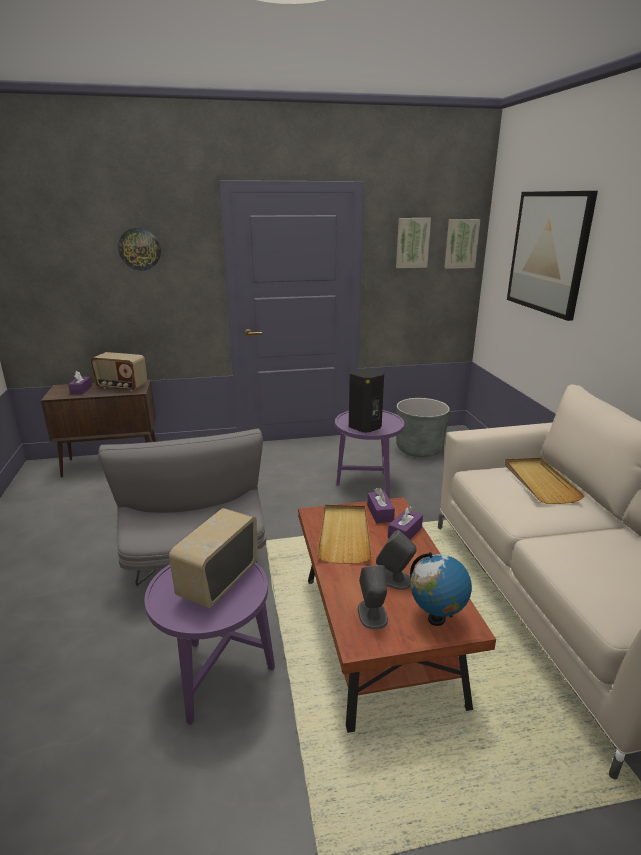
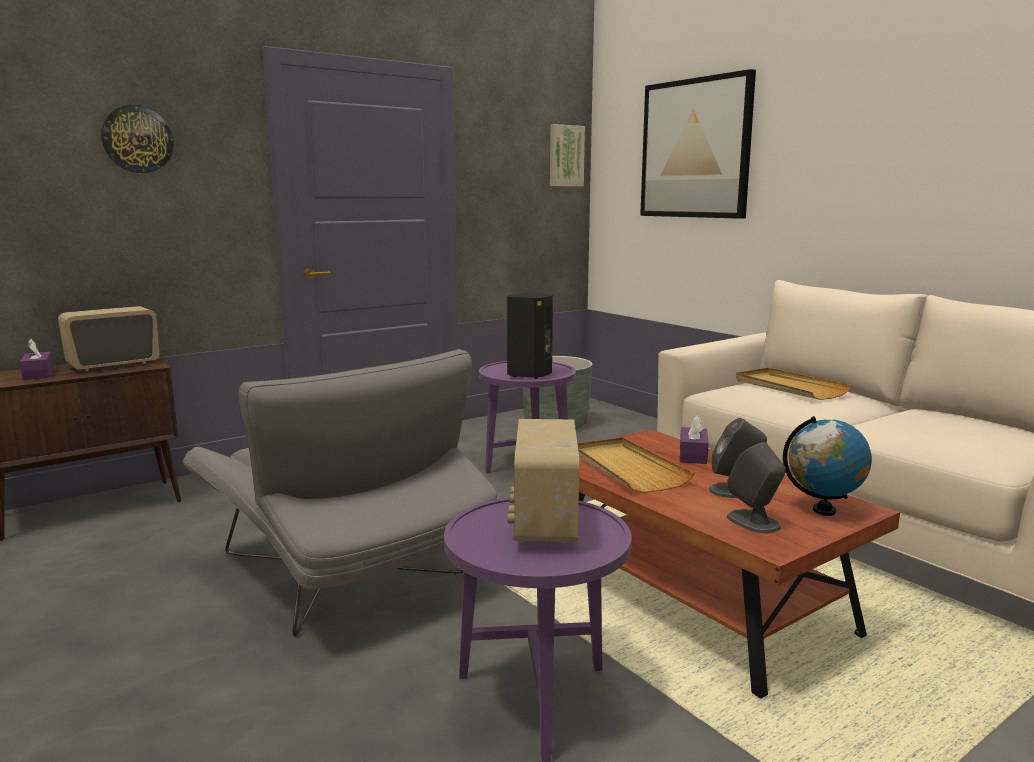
camera: 25 degrees left, 10 degrees down
(121, 387) = (113, 365): radio -> radio turned 150 degrees clockwise
(380, 513) = (641, 445): purple tissue box -> none
(412, 243) = (512, 152): picture -> none

